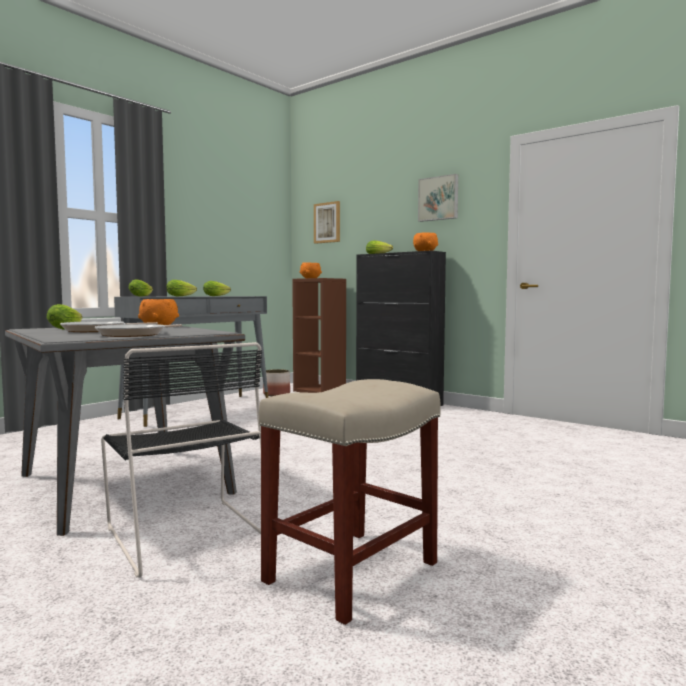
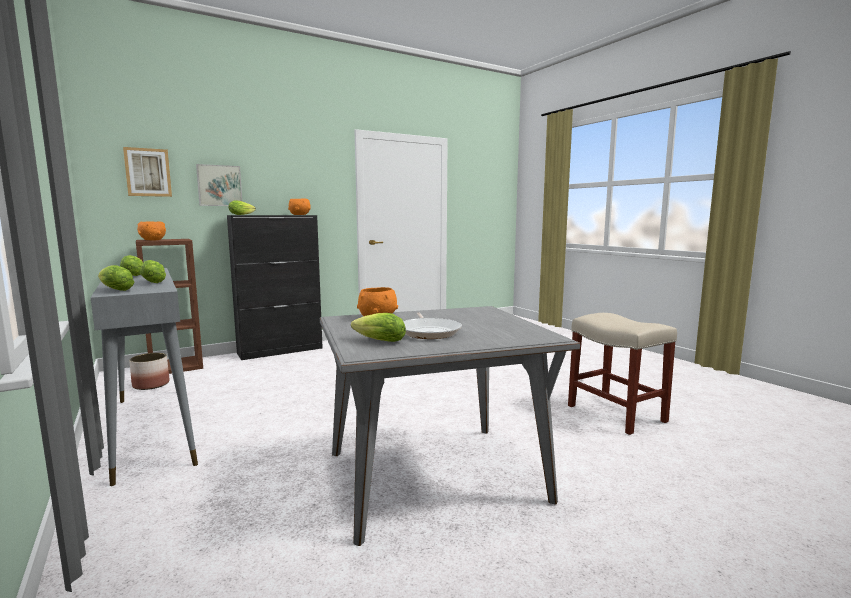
camera: 70 degrees left, 5 degrees up
(135, 334) = (499, 323): frying pan -> none
(186, 532) = (557, 452): black chair -> none
(439, 198) = (296, 167): picture -> picture (219, 185)

